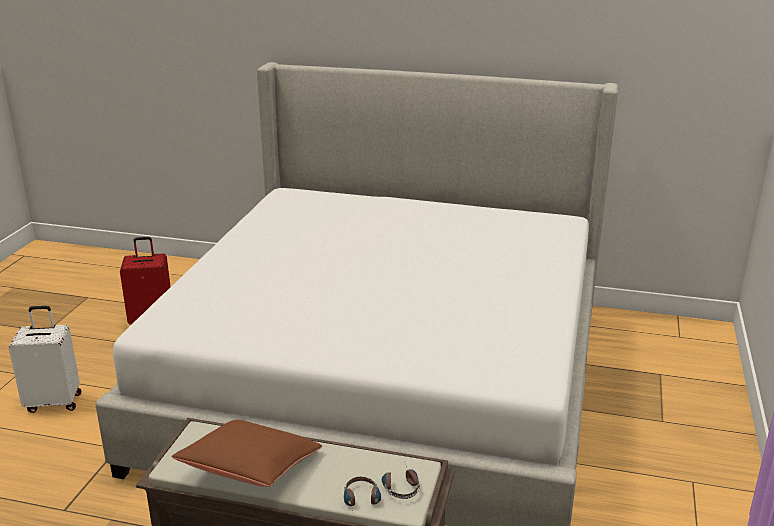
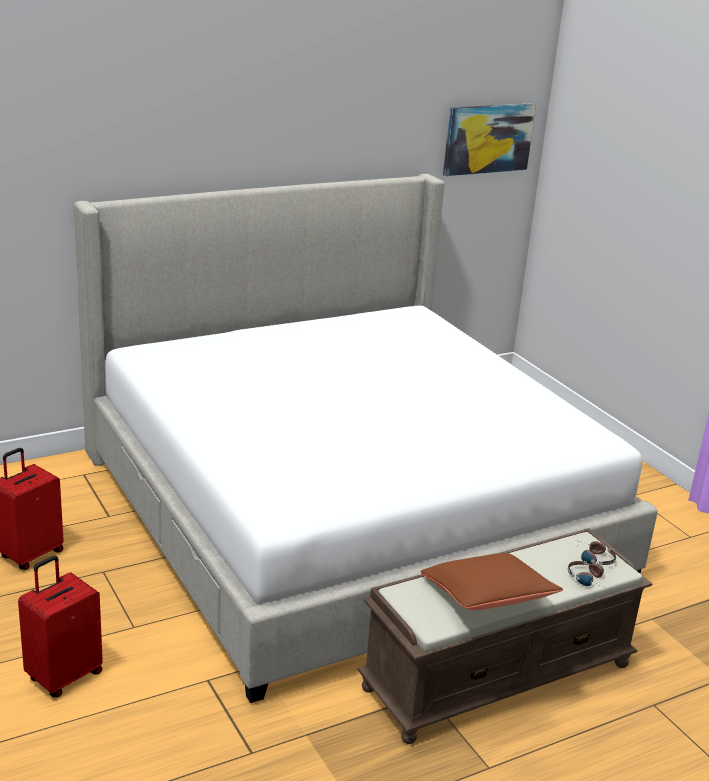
camera: 45 degrees left, 0 degrees up
(54, 402) = (64, 676): white suitcase -> red suitcase
(702, 55) = (488, 138): none -> picture

